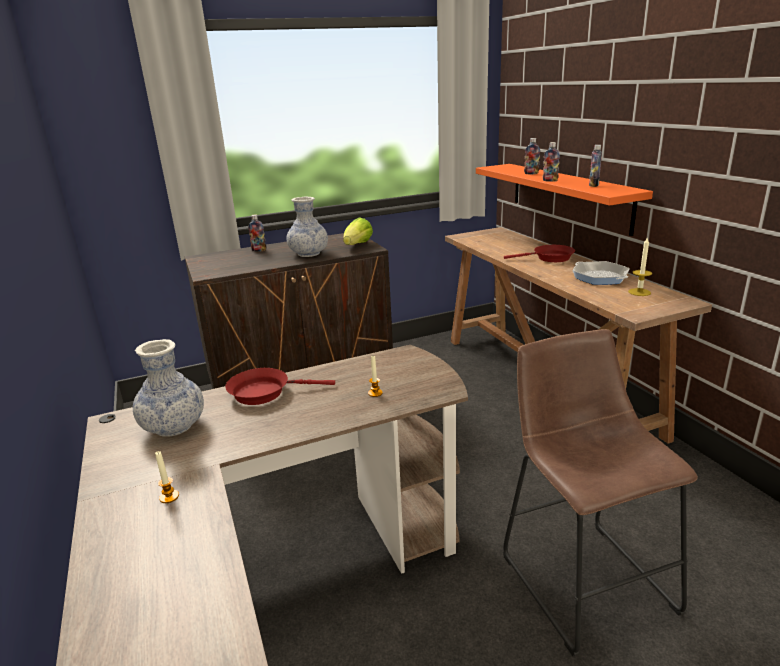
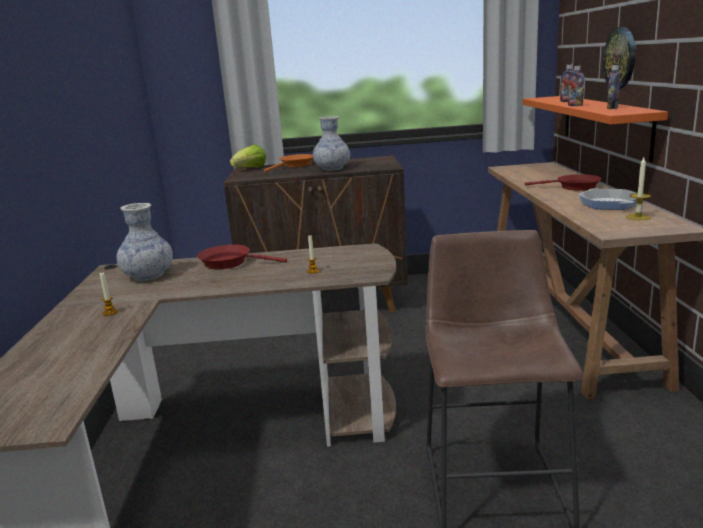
camera: 20 degrees right, 5 degrees down
(259, 250) = (295, 165): bottle -> orange frying pan
(358, 245) = (380, 164): lettuce -> lettuce (250, 169)
(588, 135) = (620, 58): none -> wall clock

